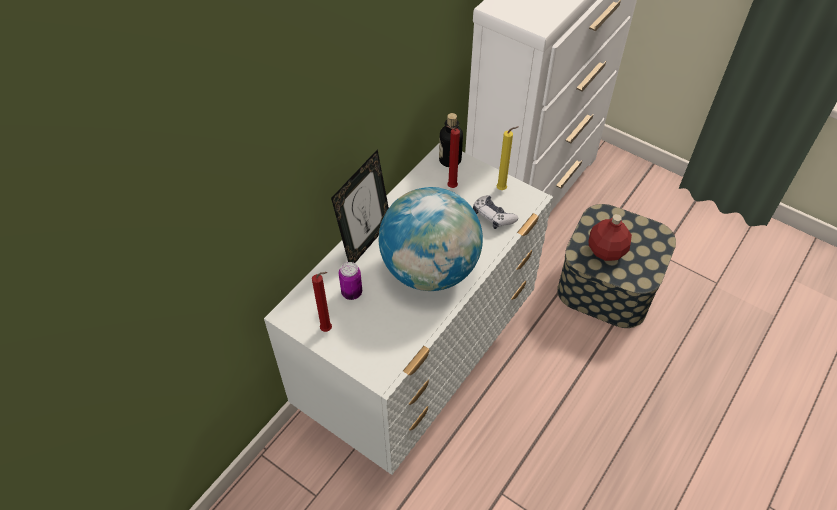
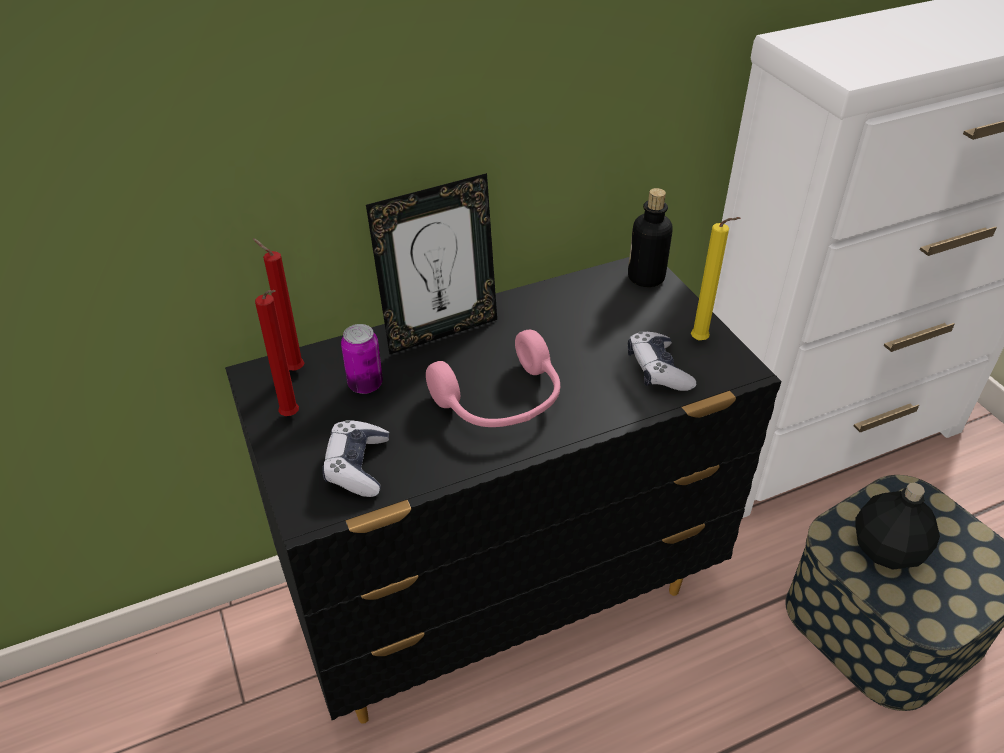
camera: 30 degrees right, 10 degrees down
(386, 340) = (357, 466): none -> game controller
(419, 367) = (504, 600): white dresser -> black dresser
(430, 270) = (501, 402): globe -> pink headphones
(450, 187) = (620, 310): red candle -> red candle (293, 369)
(607, 251) = (888, 550): red bottle -> black bottle

